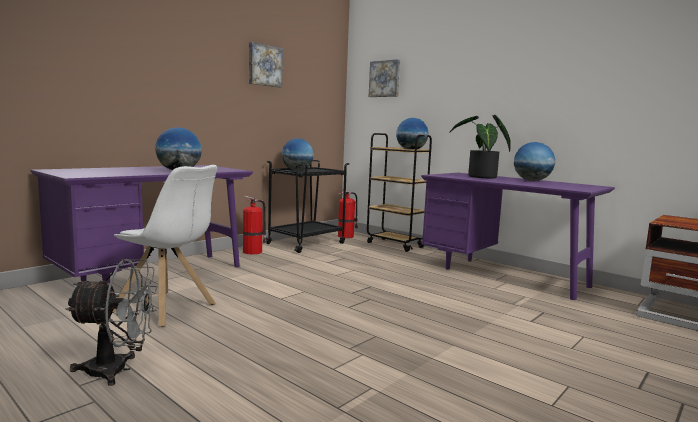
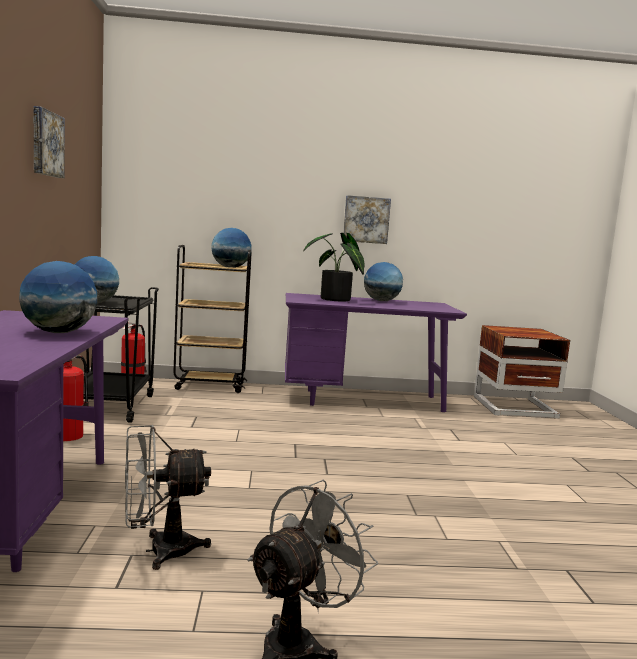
camera: 45 degrees left, 0 degrees up
(167, 308) = (159, 551): white chair -> grey fan
(385, 79) = (173, 171): picture -> picture (366, 220)

